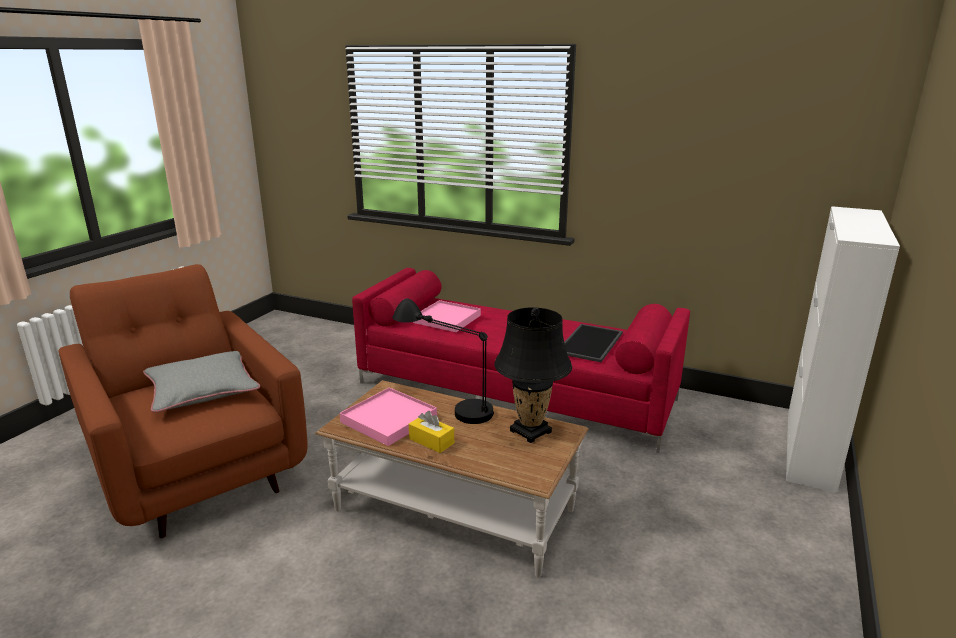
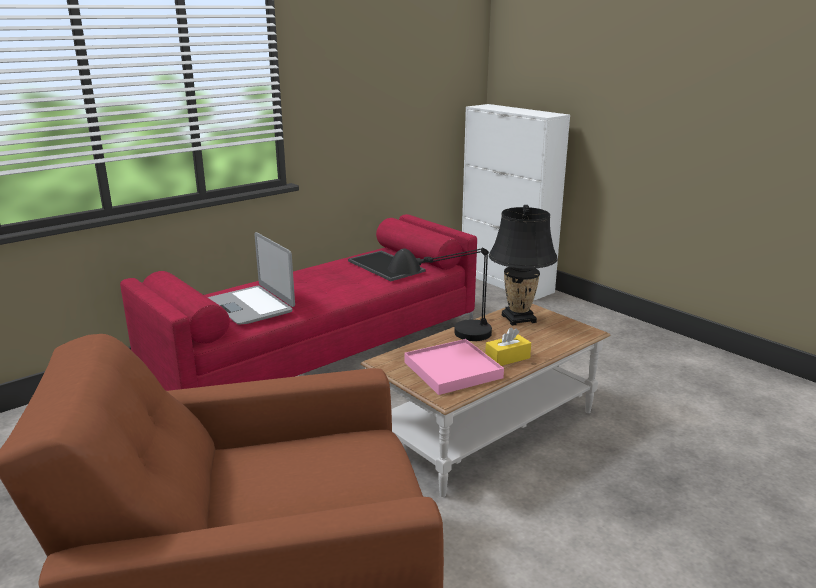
camera: 65 degrees left, 0 degrees up
(202, 389) = (285, 471): grey pillow -> none
(447, 319) = (251, 306): pink tray -> laptop

